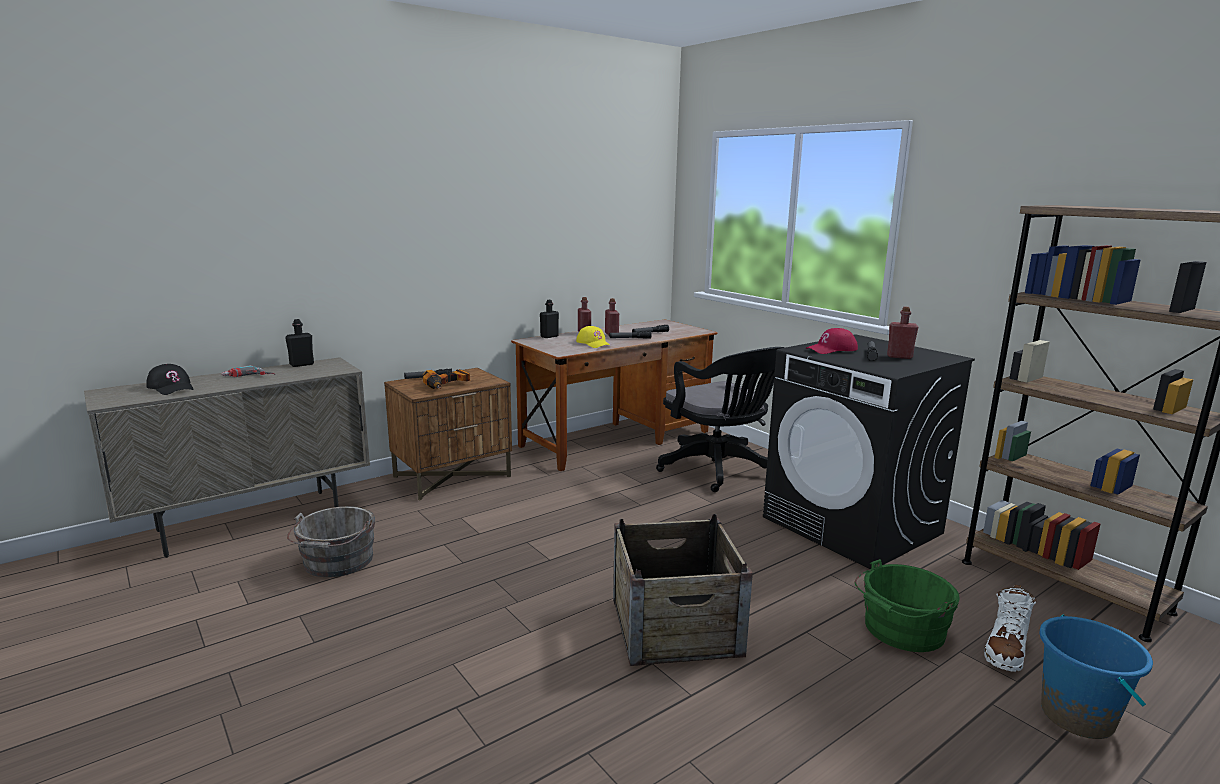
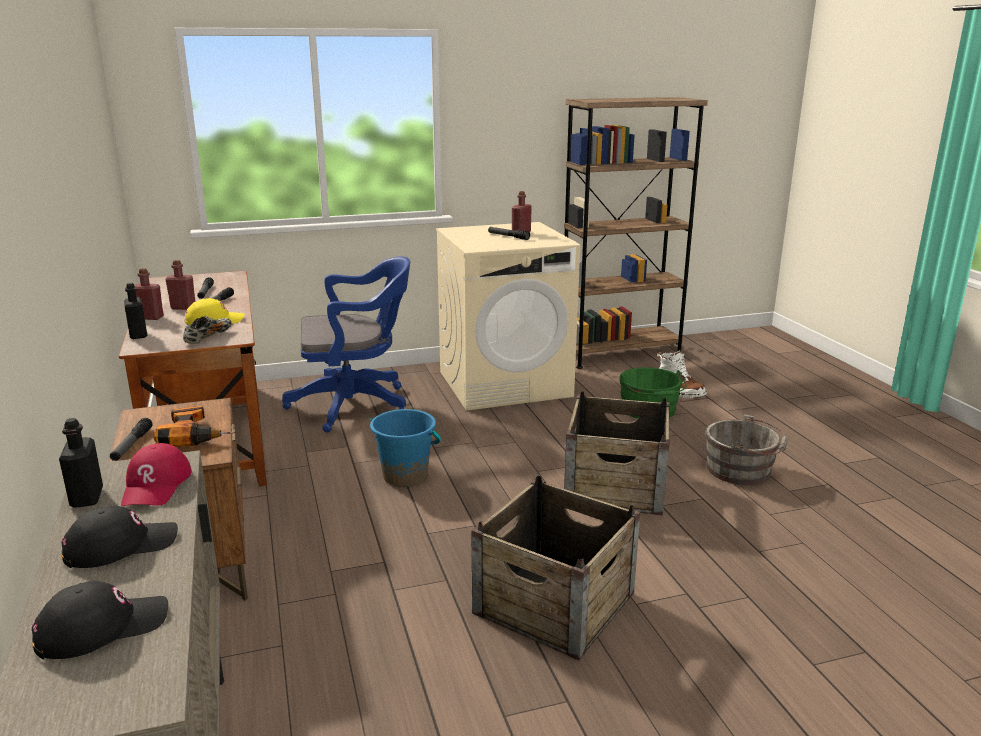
camera: 70 degrees left, 5 degrees up
(248, 377) = (121, 545): power drill -> black cap
(337, 562) = (383, 683): grey bucket -> grey bucket (742, 470)
(444, 617) = (555, 602): none -> crate
(558, 347) = (208, 337): none -> shoe
(719, 471) = (356, 405): black office chair -> blue office chair
(832, 349) = (483, 241): red cap -> red cap (156, 485)
(852, 525) = (505, 384): black washing machine -> beige washing machine
(1077, 716) = (740, 395): blue bucket -> blue bucket (405, 476)

